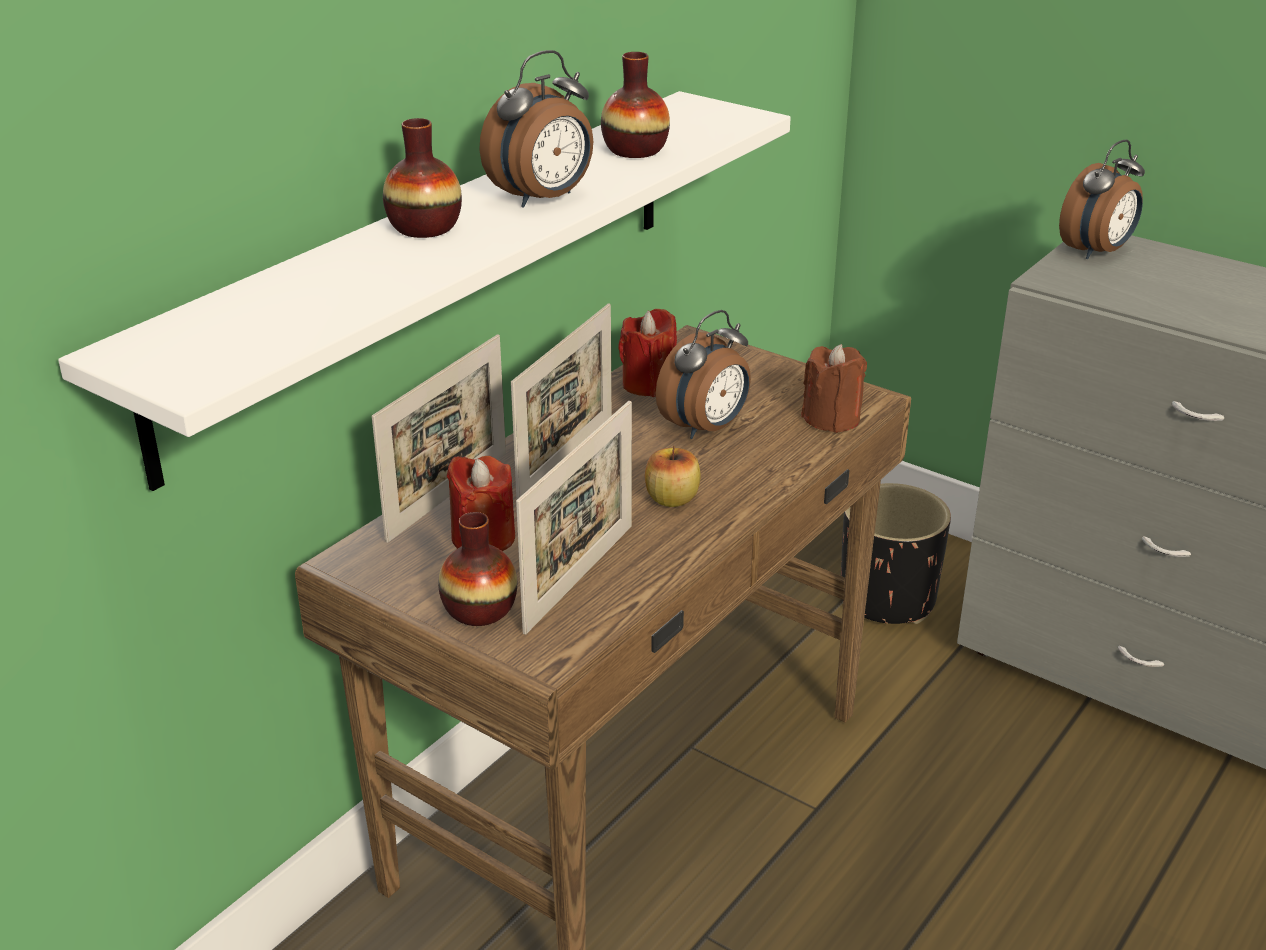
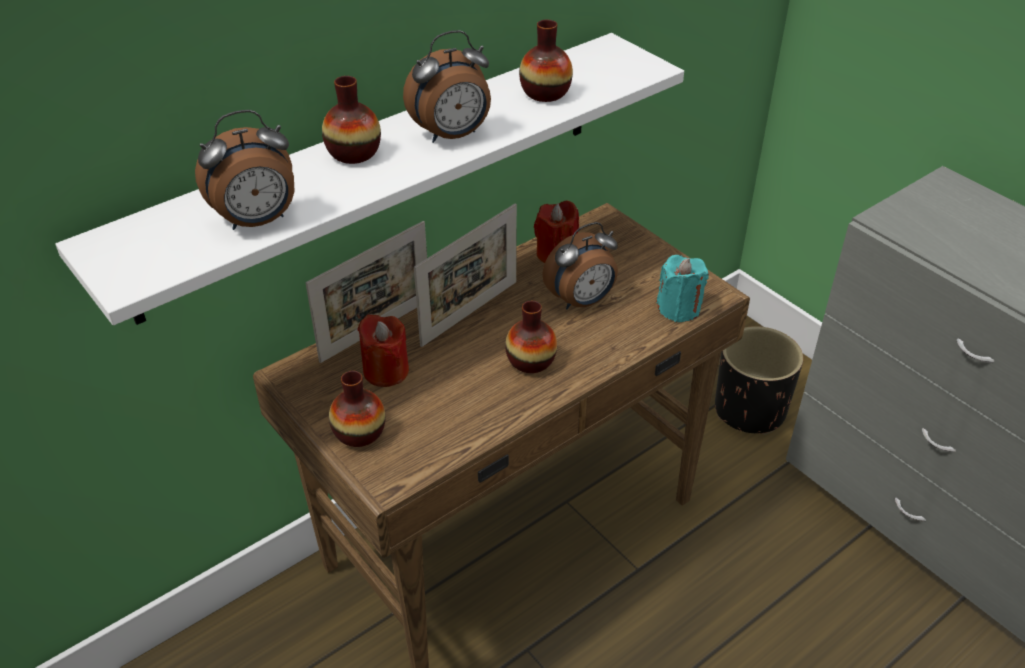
camera: 15 degrees right, 10 degrees up
(580, 577) = (438, 418): picture frame -> none
(672, 499) = (530, 361): apple -> vase
(832, 419) = (679, 308): brown candle -> turquoise candle
(1097, 252) = (939, 196): alarm clock -> alarm clock (257, 221)

